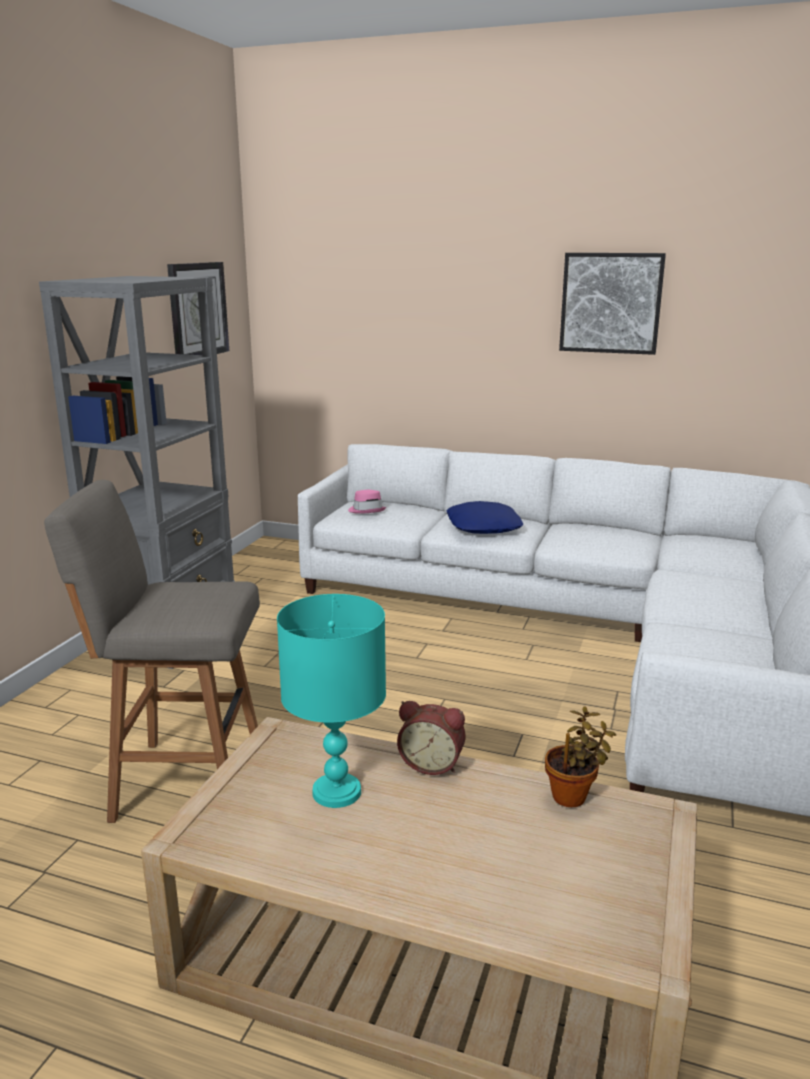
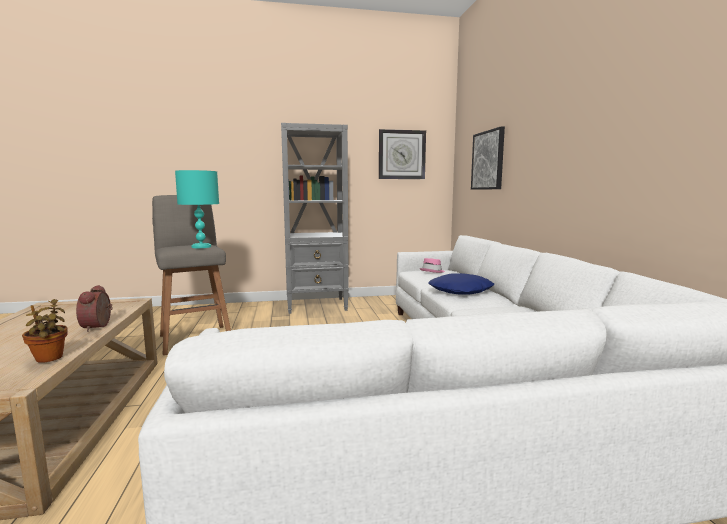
camera: 60 degrees right, 10 degrees down
(336, 791) = (76, 317): turquoise table lamp -> turquoise table lamp (201, 247)
(611, 303) = (609, 112): picture -> picture (488, 160)

